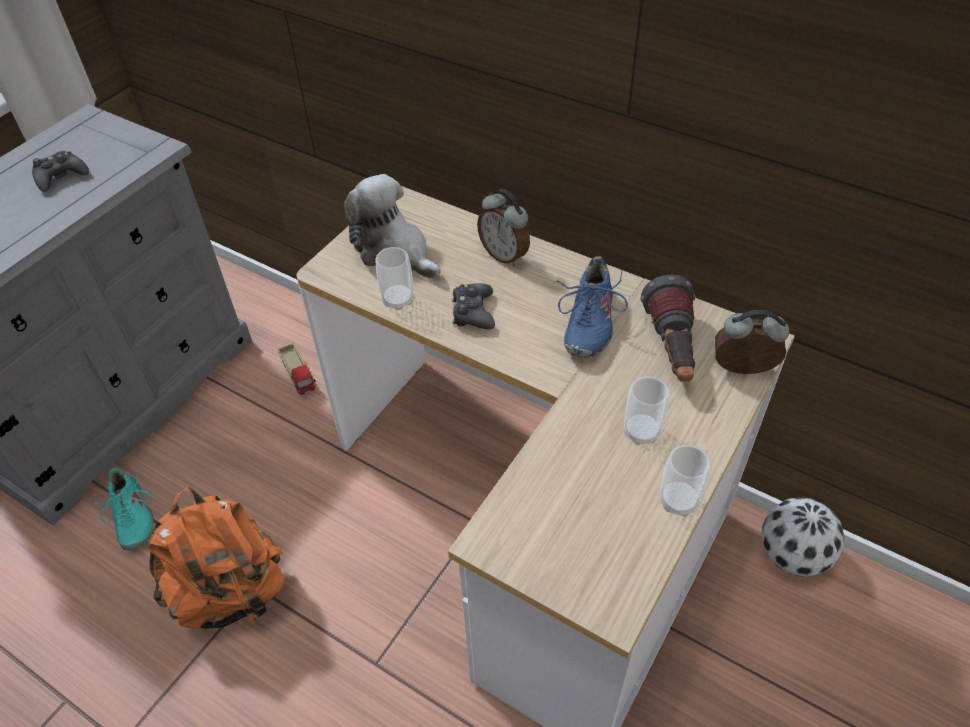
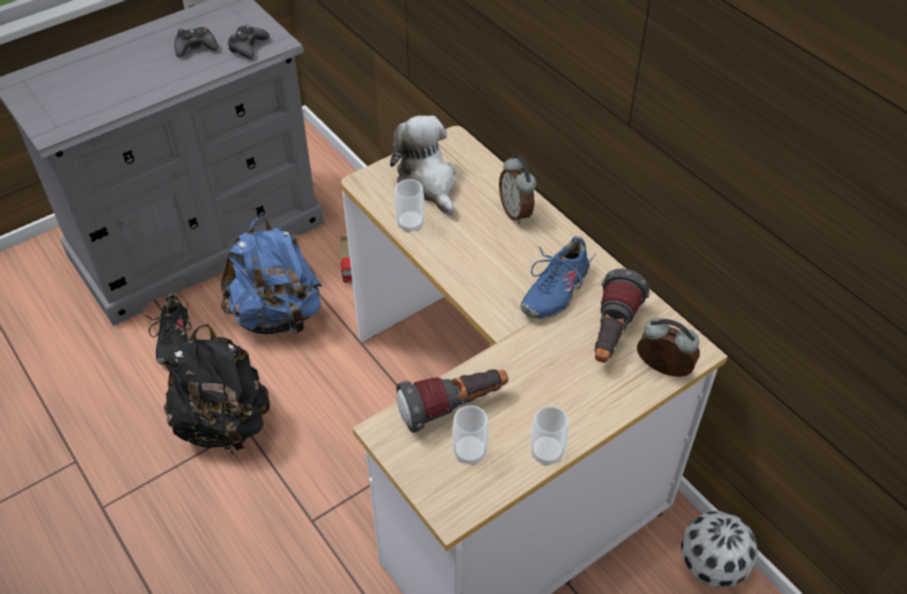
camera: 20 degrees right, 0 degrees up
(131, 517) = (173, 339): turquoise shoe -> black shoe
(231, 591) = (224, 424): orange backpack -> black backpack
(242, 452) = (277, 315): none -> blue backpack
(473, 312) = (465, 252): black game controller -> black game controller (248, 47)
(551, 486) = (453, 408): none -> flashlight
(641, 432) = (548, 391): cup -> cup (470, 452)

